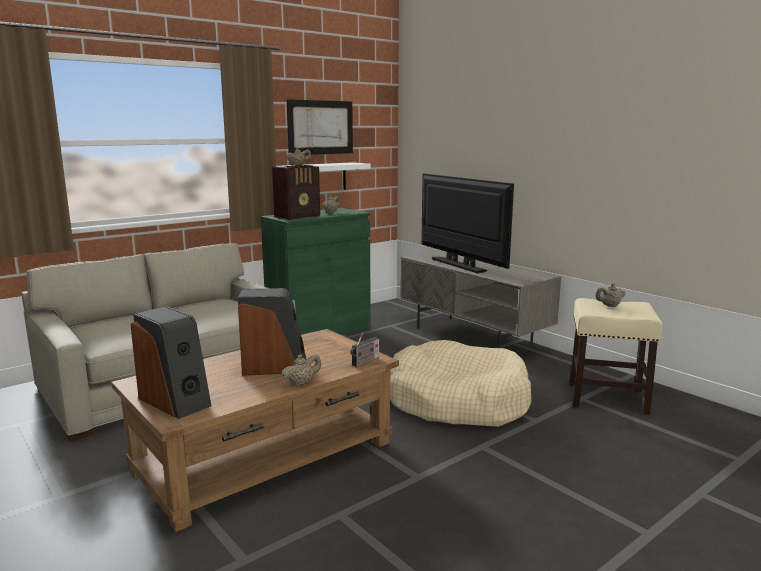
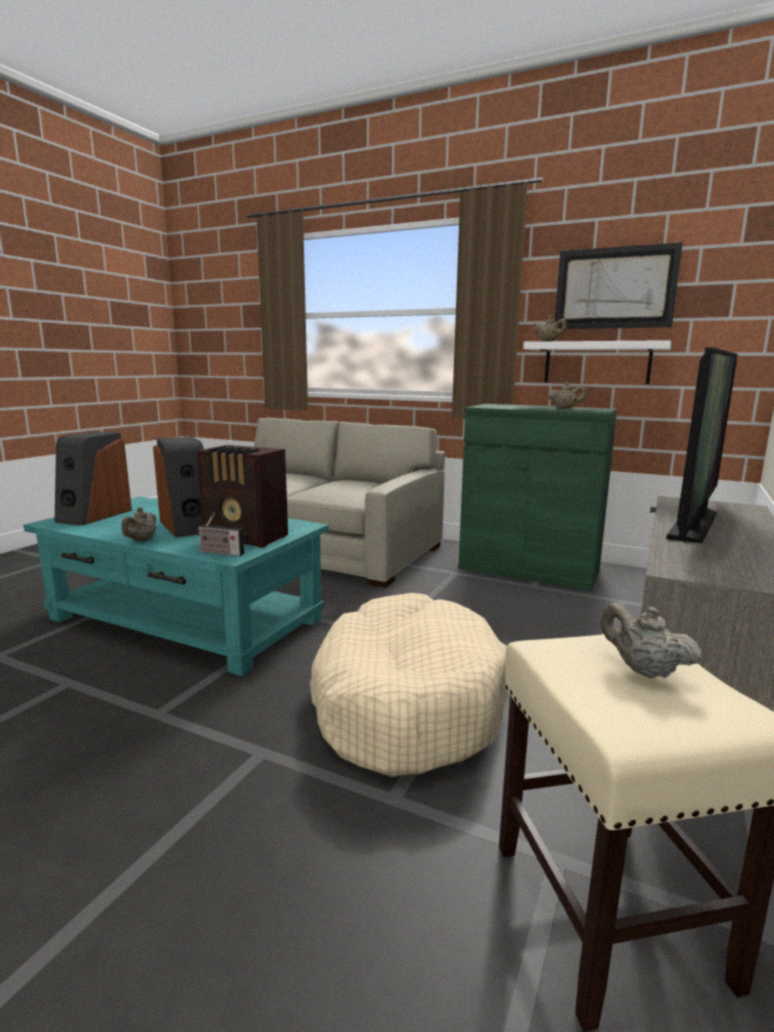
camera: 65 degrees right, 0 degrees up
(266, 457) = (186, 619): brown coffee table -> turquoise coffee table
(298, 216) = (508, 406): radio -> radio (247, 538)
(301, 383) = (141, 541): beige teapot -> beige teapot turned 75 degrees clockwise

